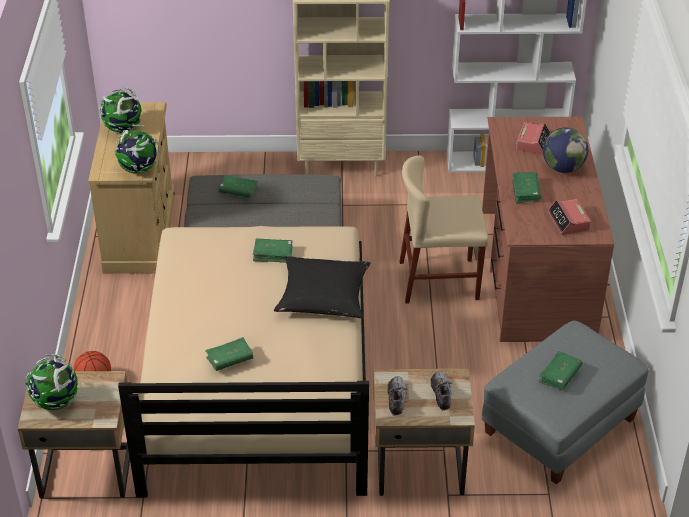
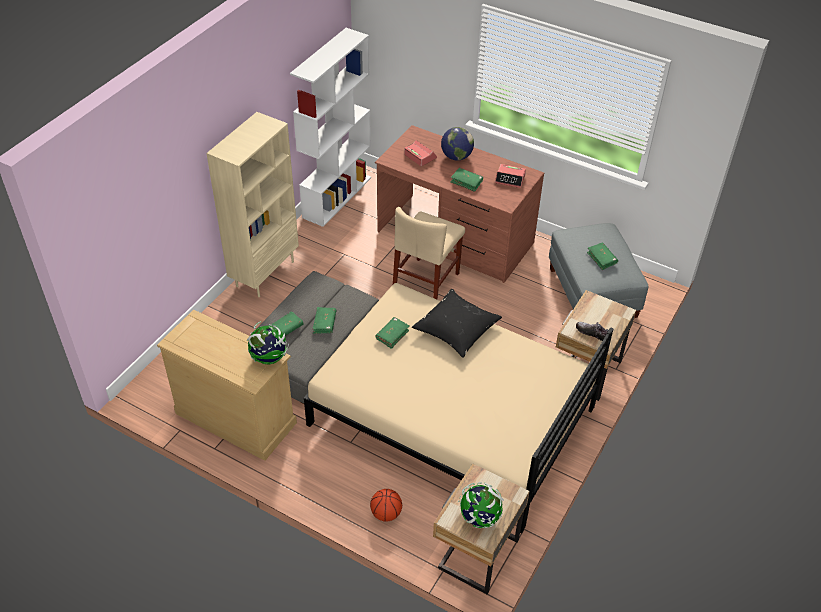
camera: 60 degrees left, 5 degrees up
(123, 129) = (206, 347): globe -> none
(230, 359) = (488, 403): green book -> green book (324, 323)
(441, 393) = (600, 311): shoe -> none

